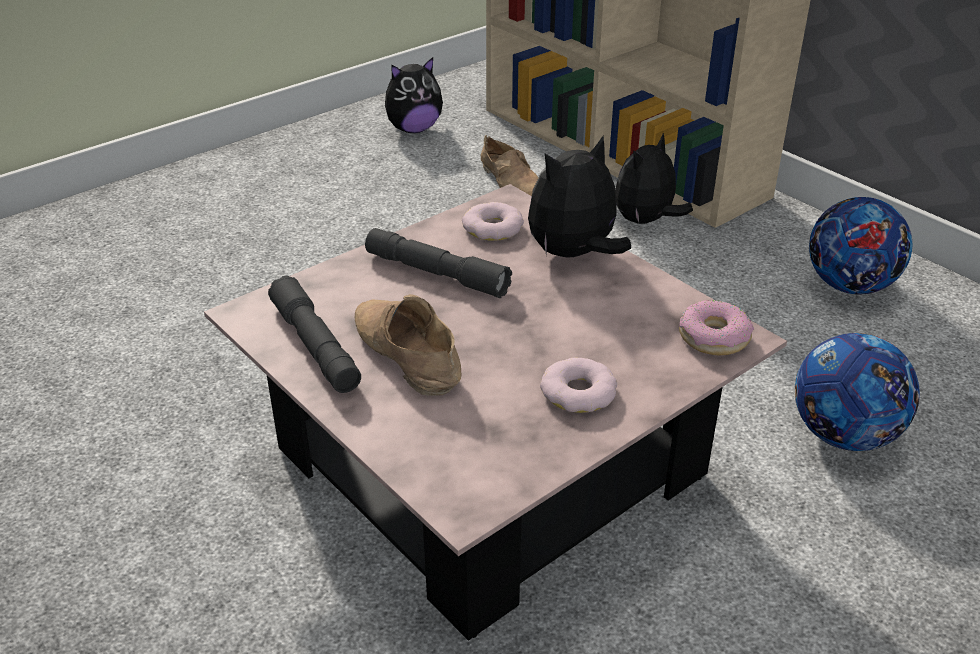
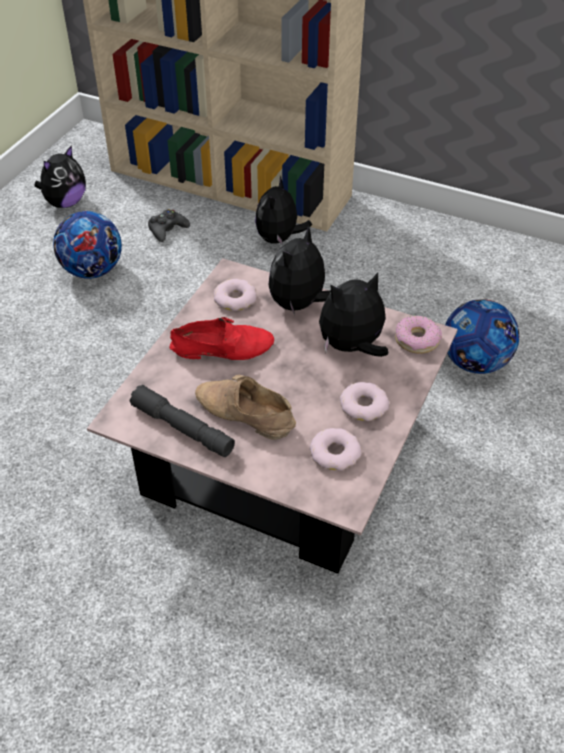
camera: 25 degrees left, 10 degrees up
(436, 274) = (223, 347): grey flashlight -> red shoe
(494, 437) = (335, 453): none -> donut
(511, 180) = (167, 230): beige shoe -> black game controller
(611, 320) = (352, 347): none -> plush toy
(849, 286) = (430, 253): football -> football (92, 270)

